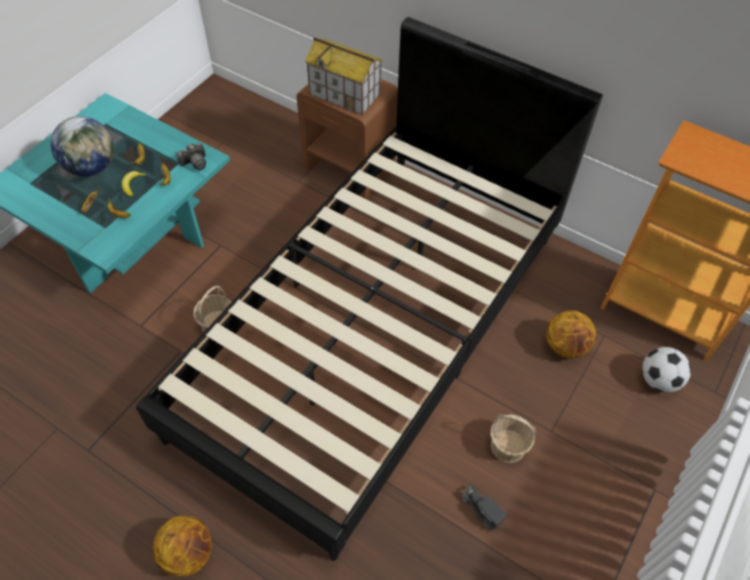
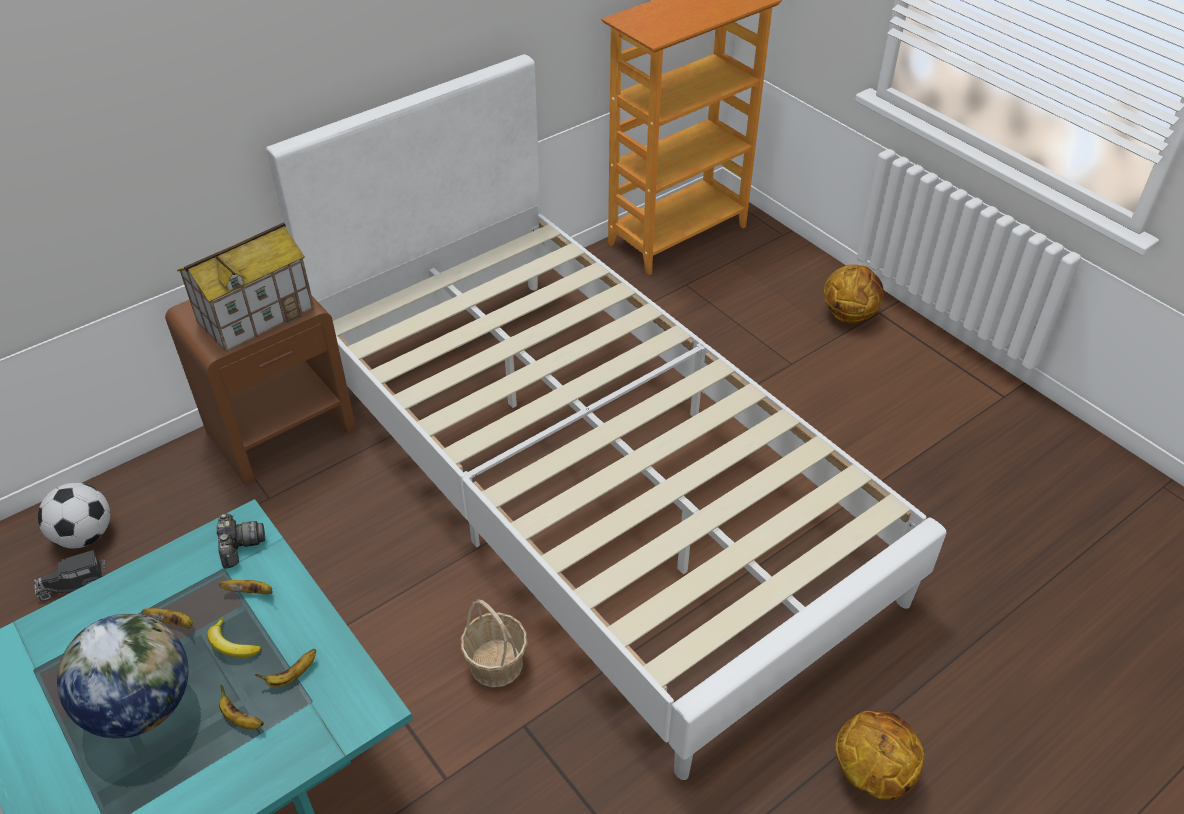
camera: 70 degrees left, 10 degrees down
(374, 330) = (591, 479): black bed -> white bed
(483, 511) = (874, 448): toy truck -> toy truck (75, 583)
(508, 446) = (800, 404): basket -> none
(566, 346) = (688, 317): basketball -> basketball (849, 314)
(658, 380) = (756, 266): football -> football (85, 535)

